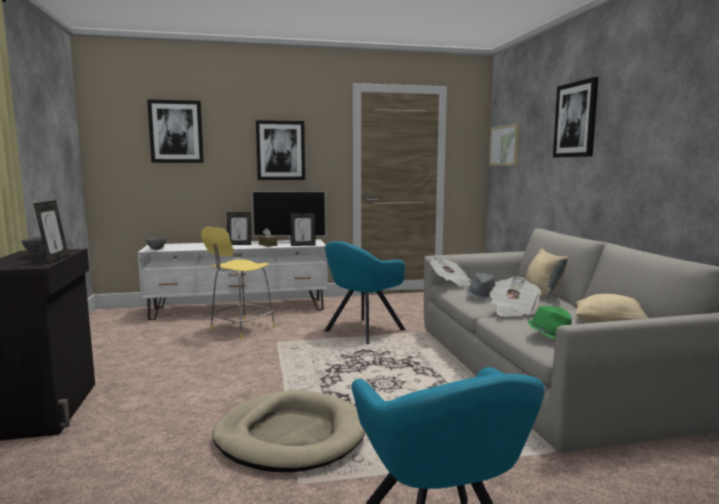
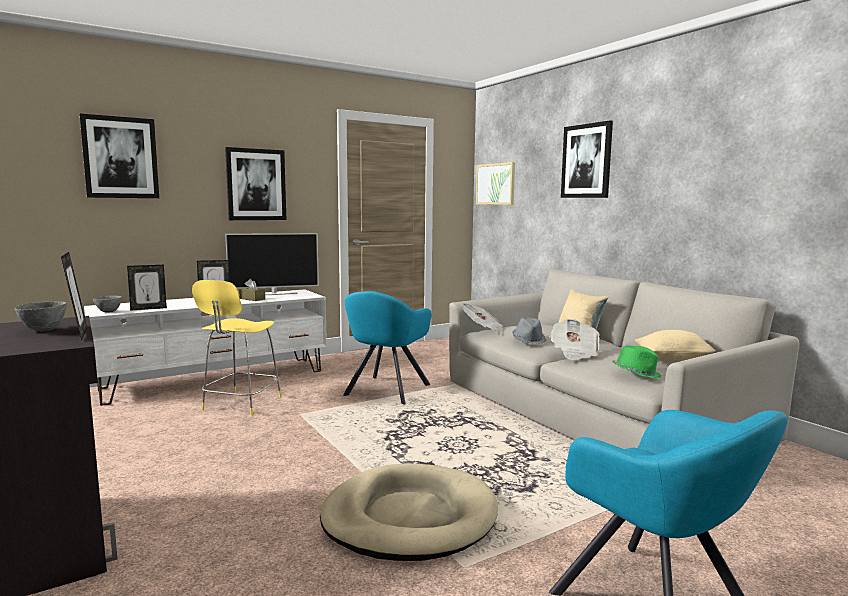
camera: 20 degrees left, 0 degrees up
(303, 245) = (296, 297): picture frame -> picture frame (148, 308)

